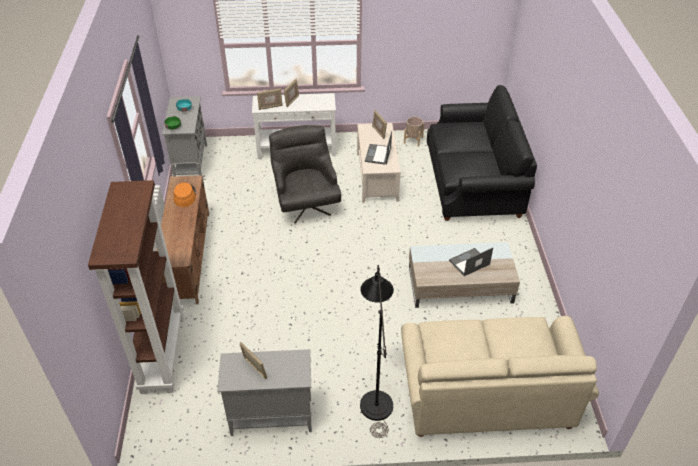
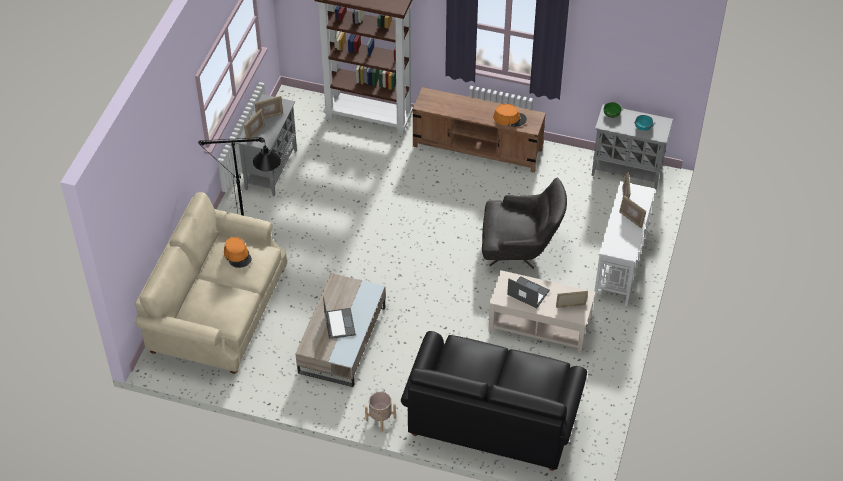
camera: 110 degrees right, 5 degrees up
(288, 373) = (255, 133): none -> picture frame
(413, 140) = (598, 385): beige planter -> beige planter (380, 419)
(454, 345) = (237, 255): none -> orange hat

